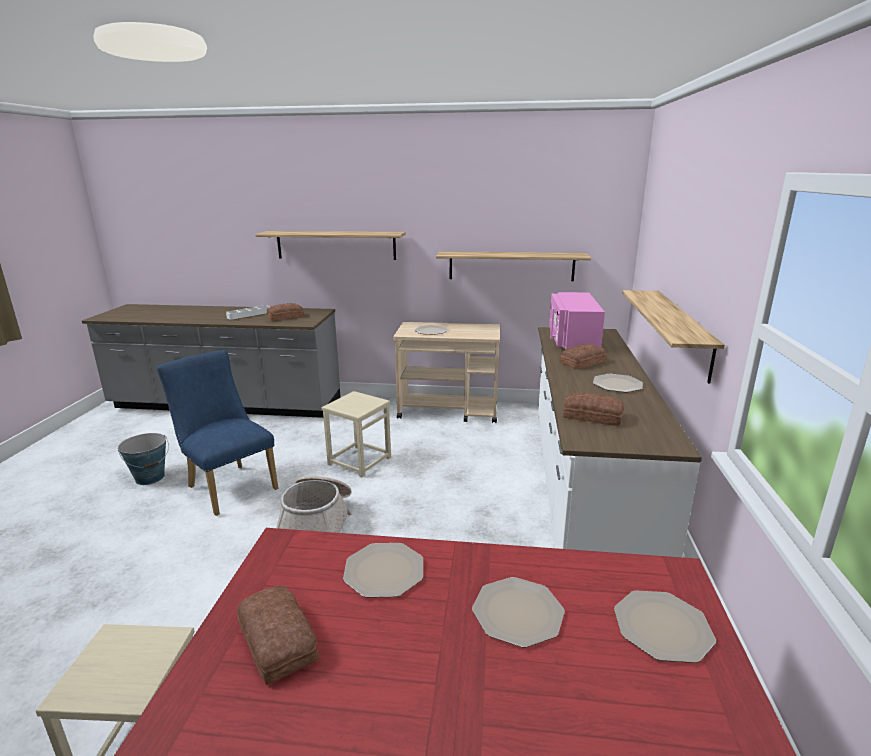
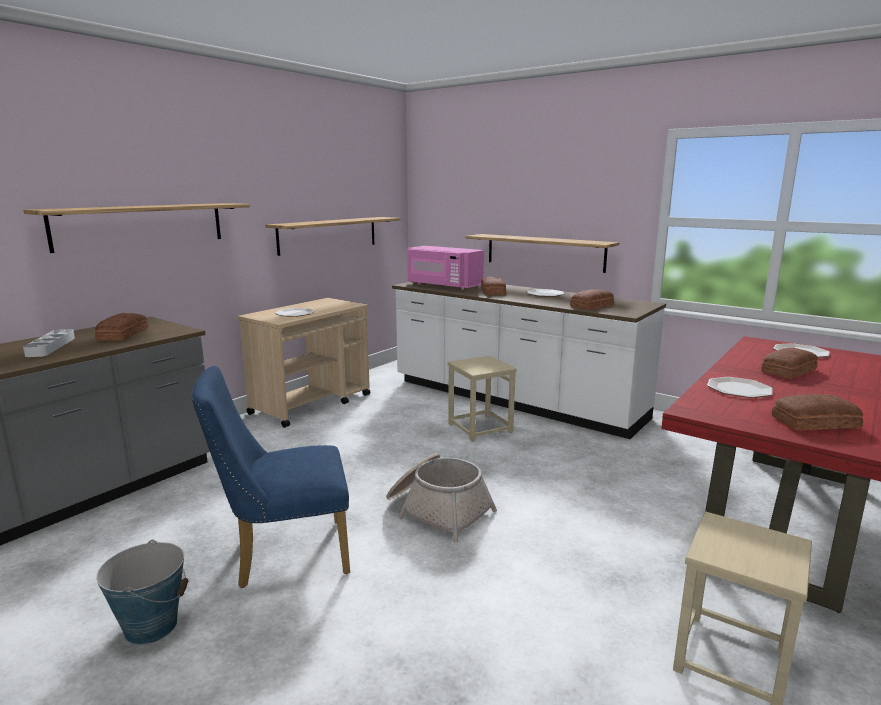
camera: 60 degrees left, 5 degrees down
(359, 461) = (344, 465): beige stool -> beige stool (479, 428)
(517, 611) = (787, 370): plate -> bread

